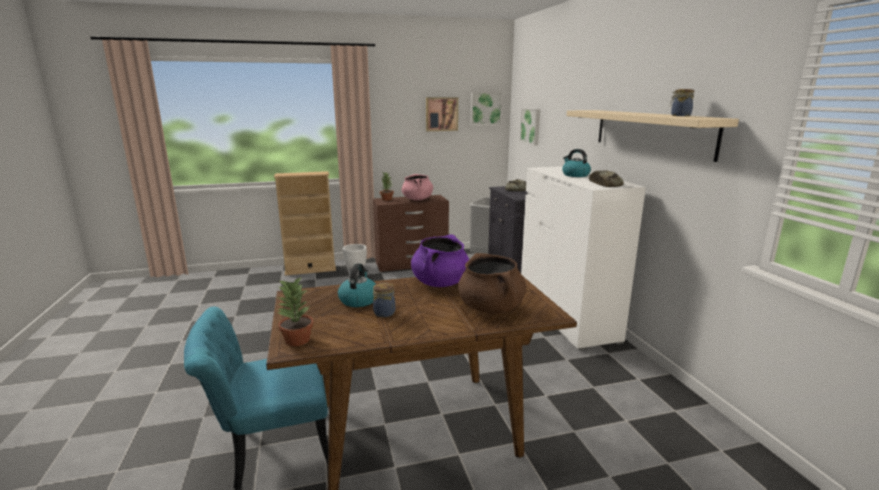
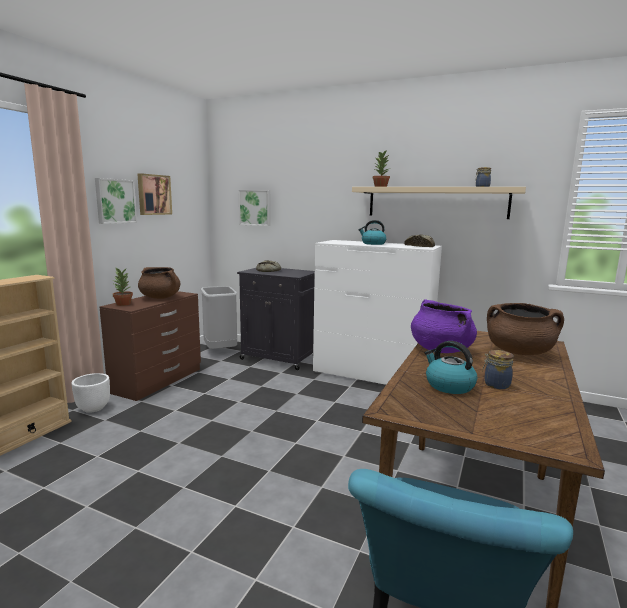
camera: 50 degrees left, 5 degrees down
(297, 340) = (544, 438): potted plant -> potted plant (380, 187)
(417, 199) = (160, 298): pink cooking pot -> brown cooking pot
(485, 108) = (191, 190): picture -> picture (115, 201)

